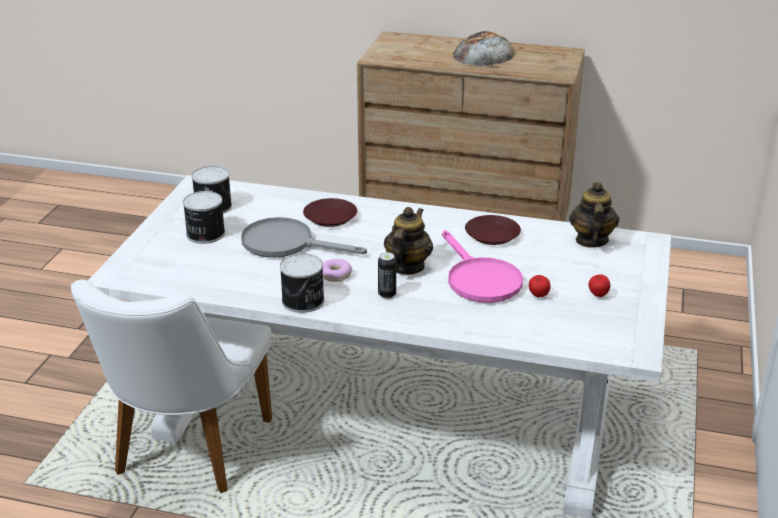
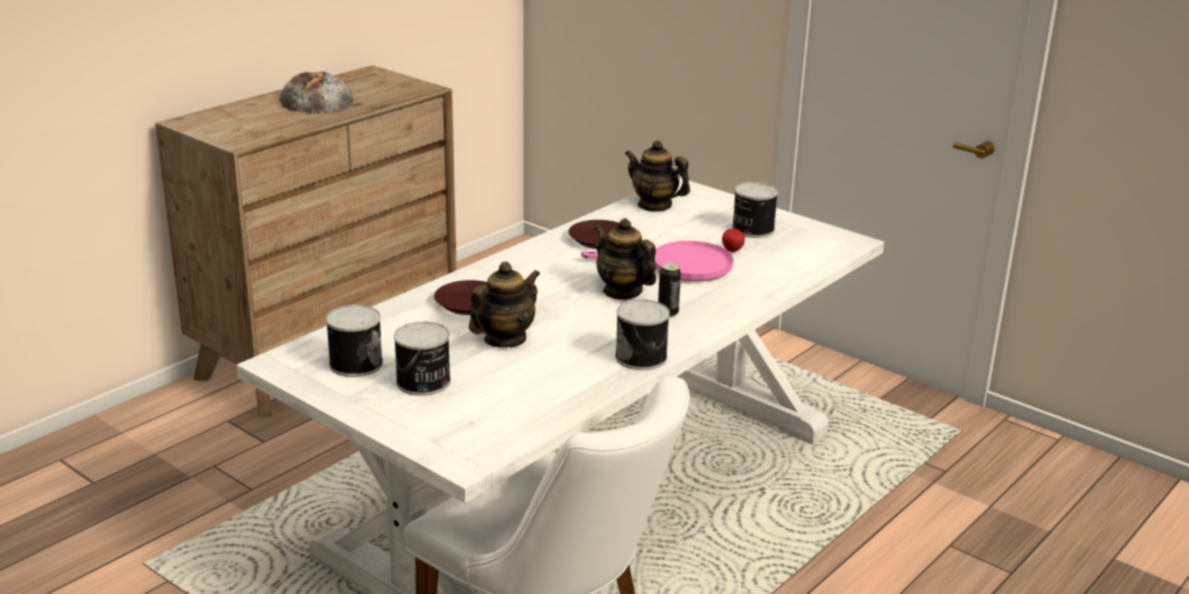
camera: 65 degrees left, 5 degrees down
(287, 244) = (504, 339): grey frying pan -> teapot
(335, 275) = (603, 329): donut -> none
(598, 295) = (752, 229): apple -> can

